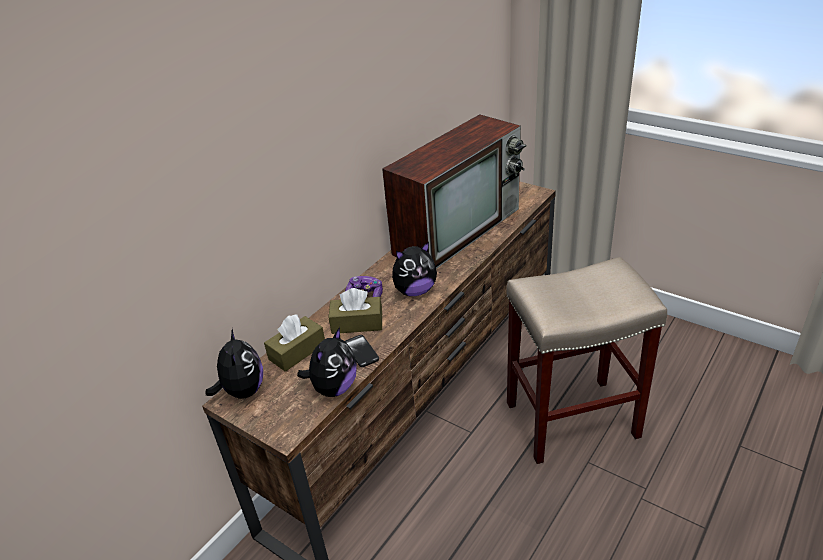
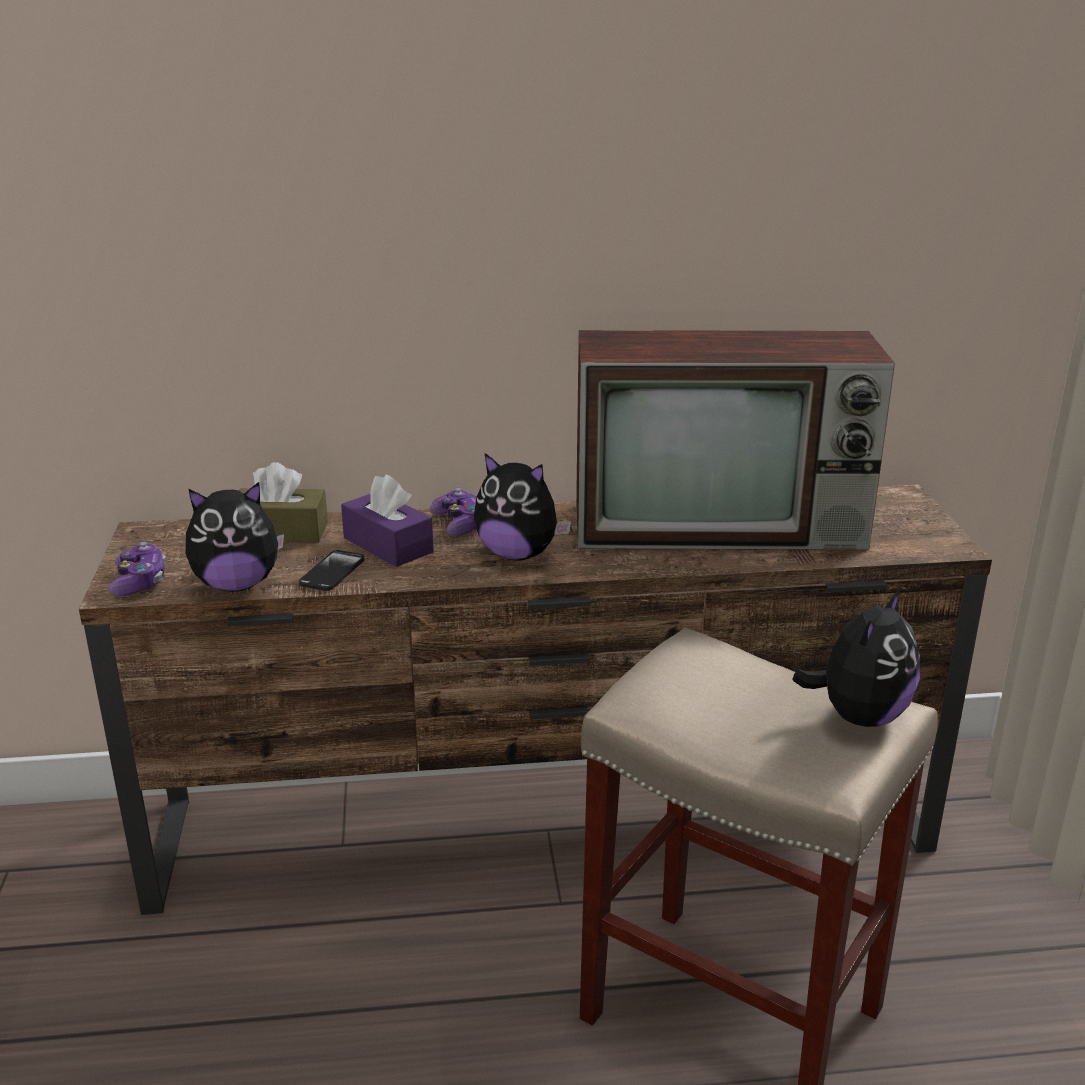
camera: 45 degrees right, 10 degrees down
(242, 391) = (168, 532): plush toy -> plush toy (859, 716)
(287, 421) = (140, 582): none -> game controller
(357, 323) = (388, 545): brown tissue box -> purple tissue box

